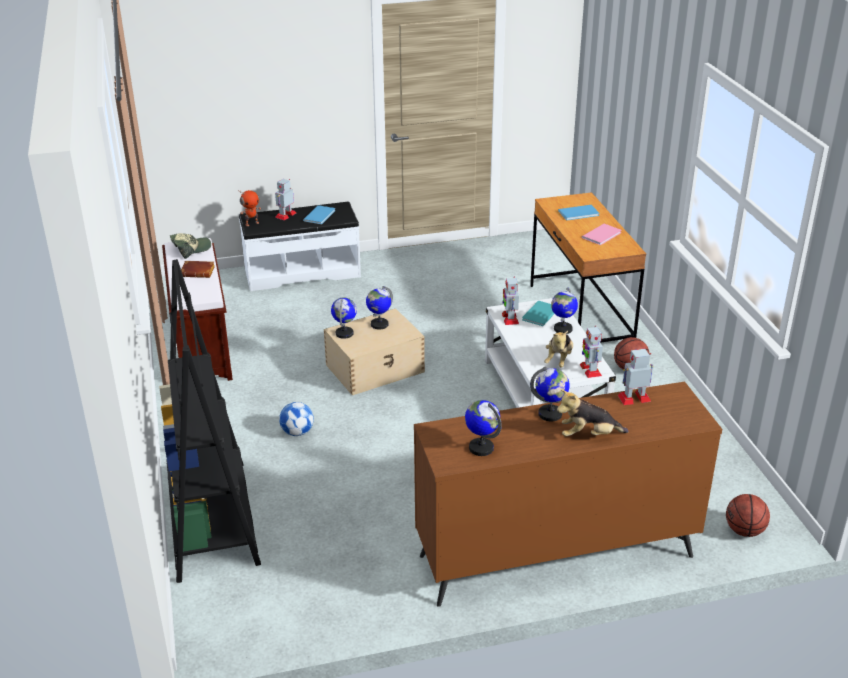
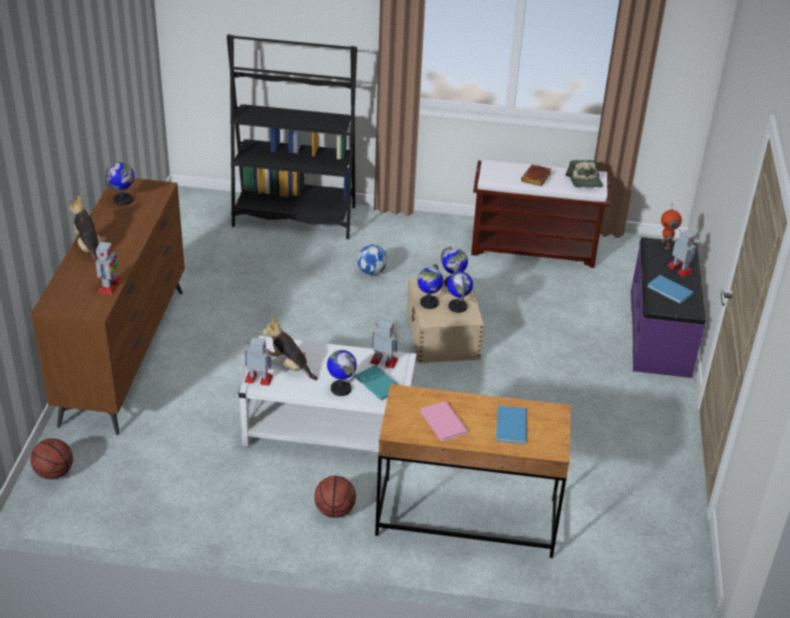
camera: 110 degrees right, 5 degrees up
(302, 272) = (661, 333): white bench -> purple bench
(550, 414) = (130, 240): globe -> globe (428, 303)
(588, 435) = (89, 248): plush toy -> plush toy turned 45 degrees counterclockwise

